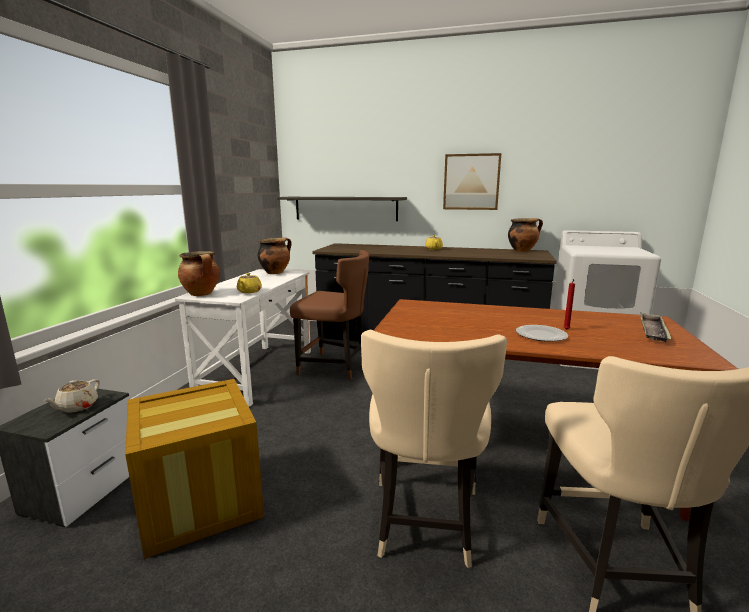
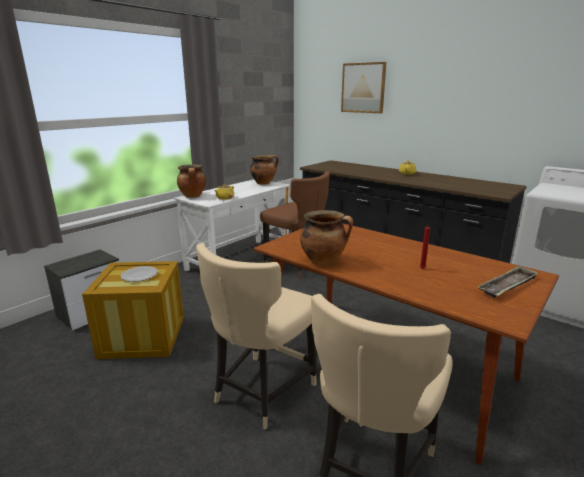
camera: 25 degrees right, 5 degrees up
(77, 407) = (87, 261): beige teapot -> none
(345, 208) = (342, 129): shelf -> none
(471, 182) = (454, 110): picture -> picture (363, 88)
(522, 250) = (495, 183): cooking pot -> cooking pot (324, 261)
(541, 335) = (390, 270): plate -> plate (140, 275)

